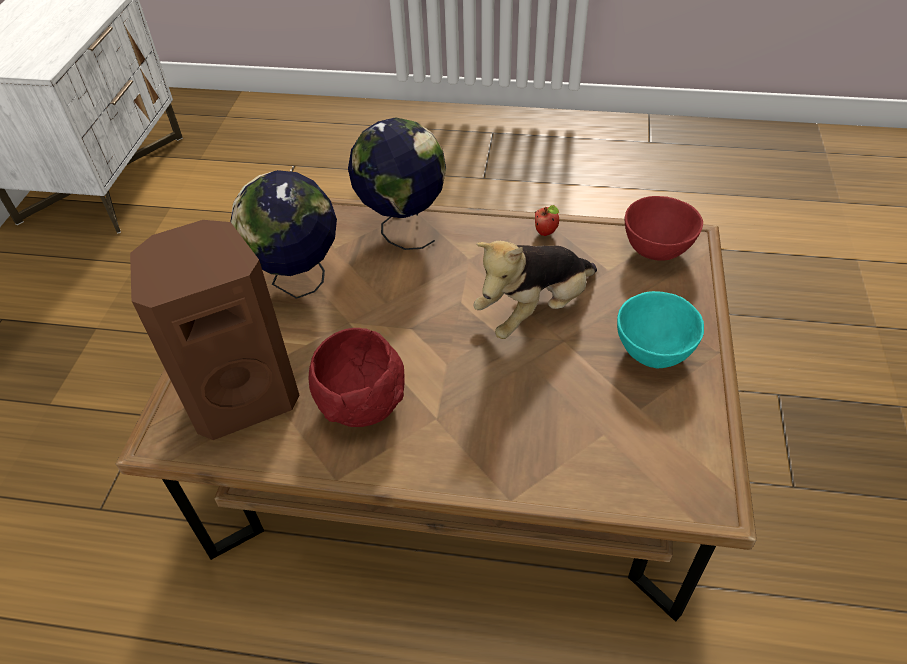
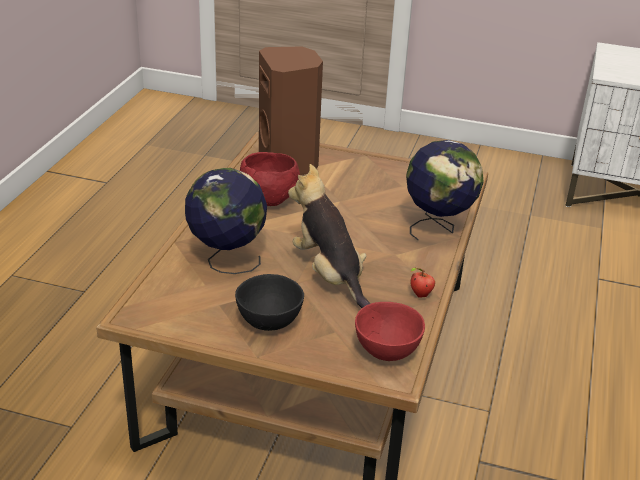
camera: 95 degrees right, 15 degrees down
(298, 281) = (384, 185): globe -> globe (226, 261)
(653, 351) = (270, 323): turquoise bowl -> black bowl

